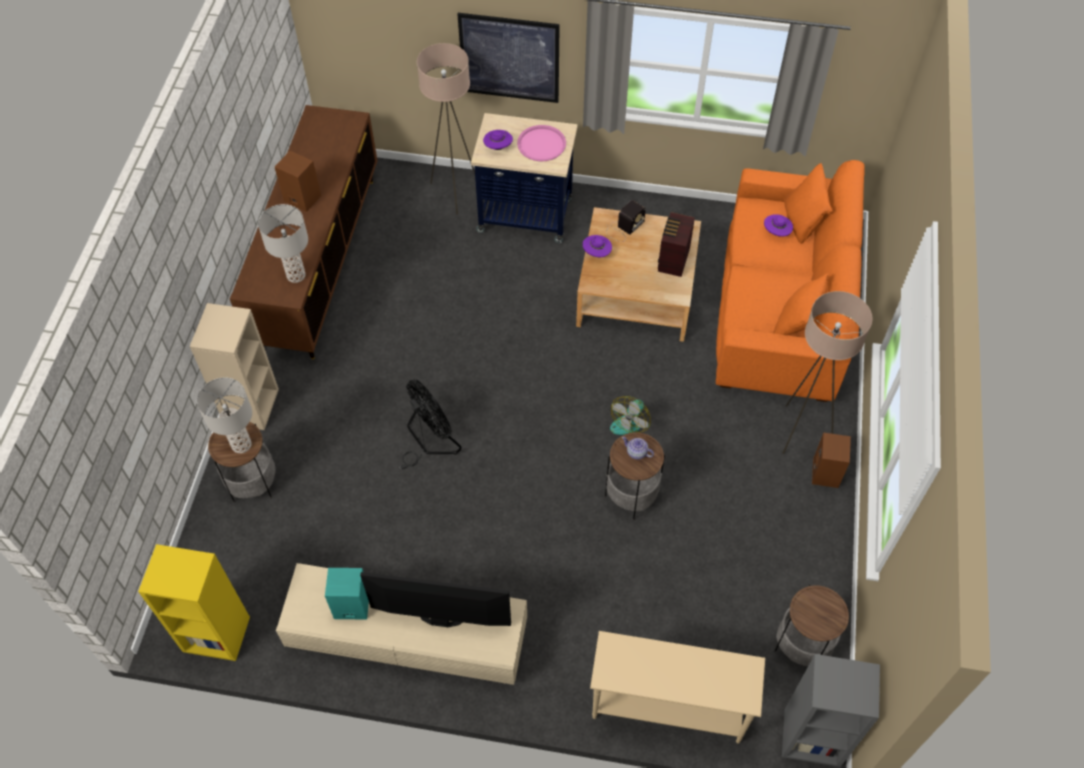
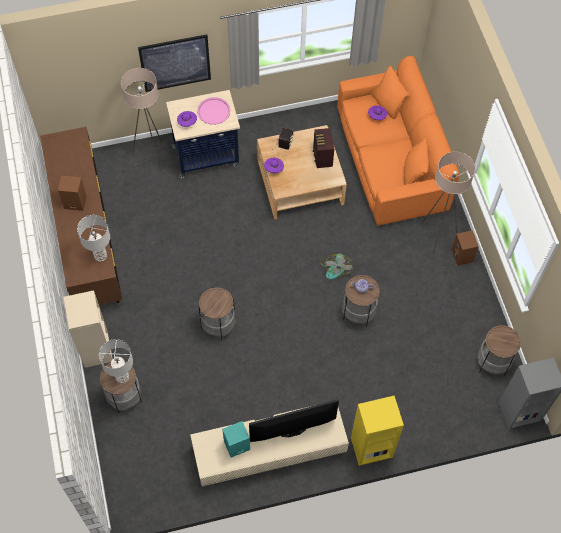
camera: 25 degrees left, 5 degrees up
(215, 635) = (153, 498): yellow bookcase -> yellow bookcase (371, 448)
(427, 437) = (218, 325): black fan -> side table
(666, 710) = (436, 429): beige console table -> none

